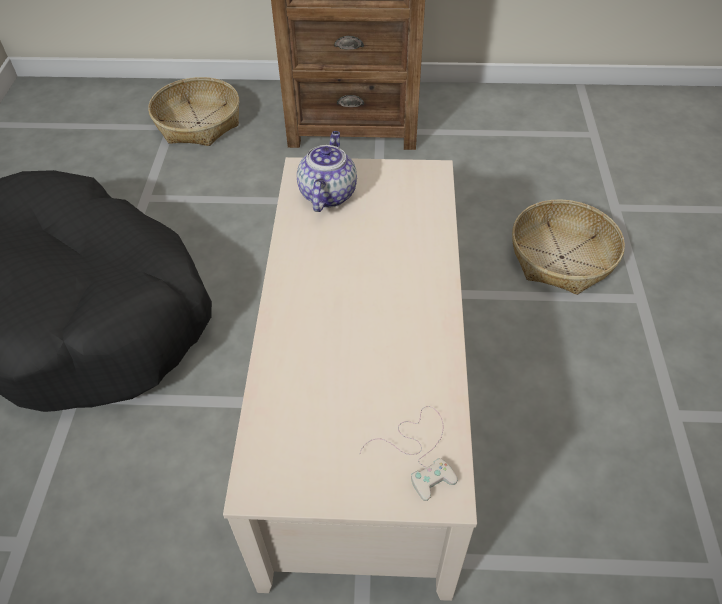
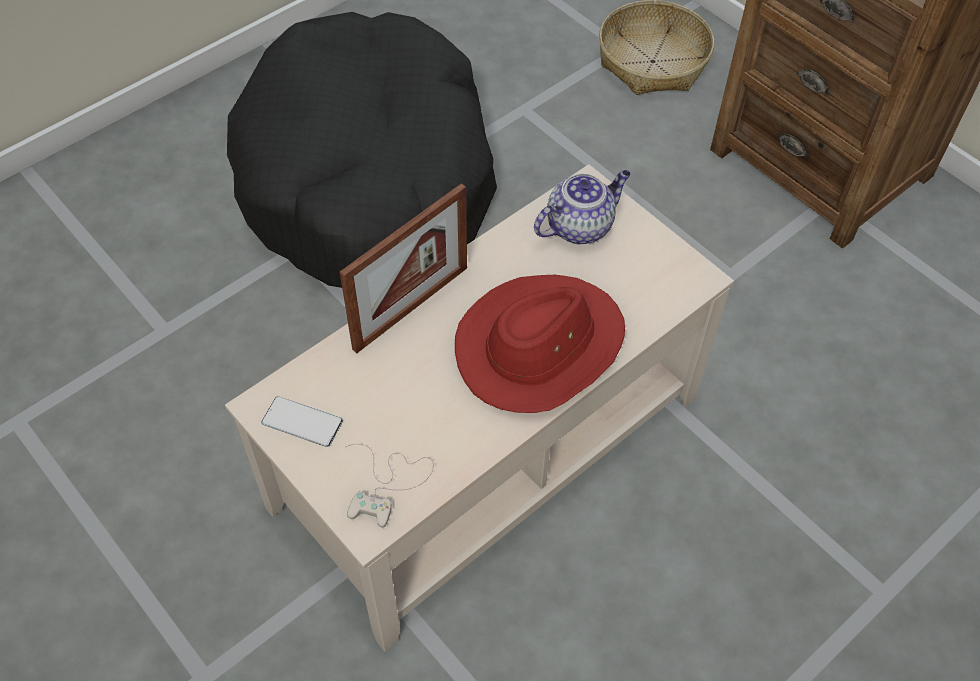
camera: 45 degrees right, 5 degrees up
(282, 324) = (411, 308): none -> picture frame
(303, 468) = (302, 422): none -> phone
(397, 279) = (540, 346): none -> red hat
(561, 257) = (853, 482): basket -> none

